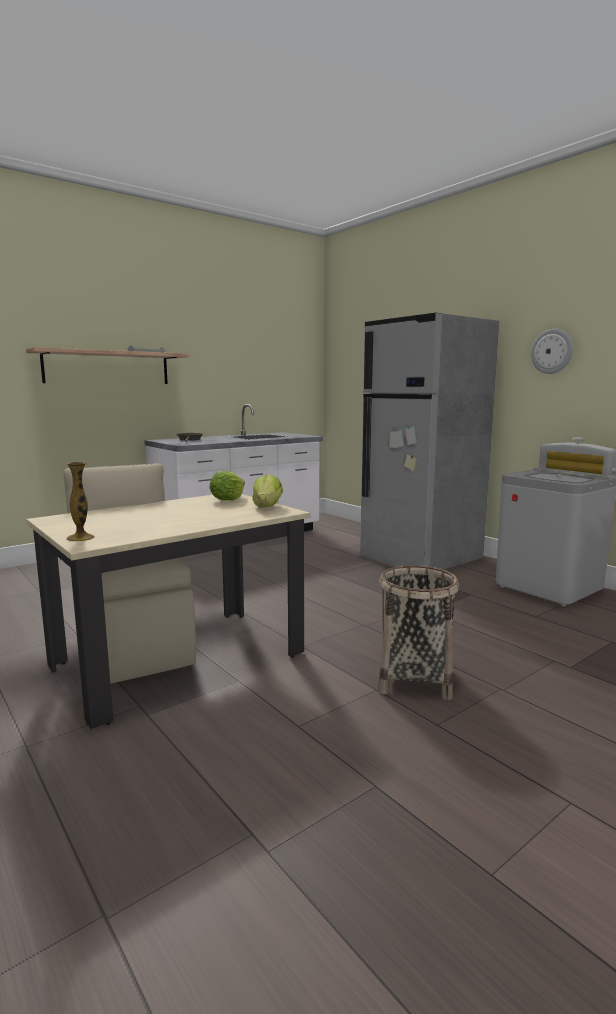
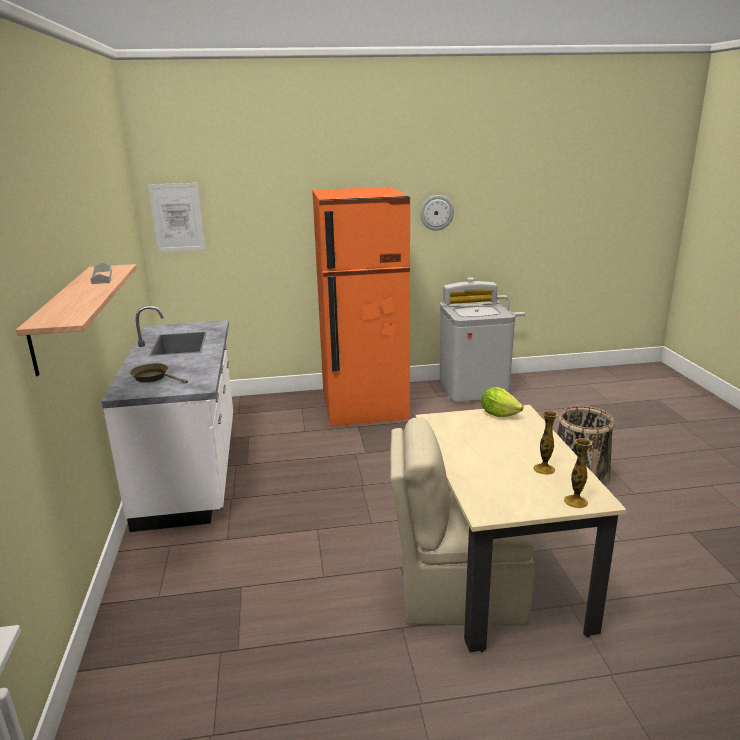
camera: 60 degrees left, 10 degrees up
(147, 526) = (544, 469): none -> vase
(227, 499) = (455, 423): lettuce -> none
(342, 357) = (177, 217): none -> picture
(422, 556) = (365, 404): grey fridge -> orange fridge

